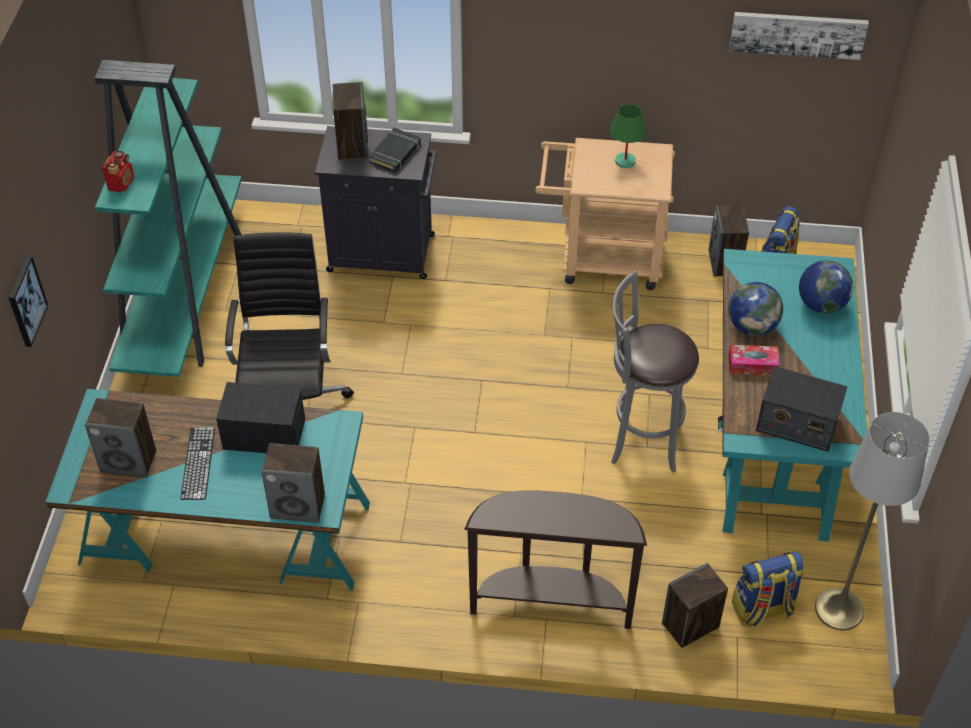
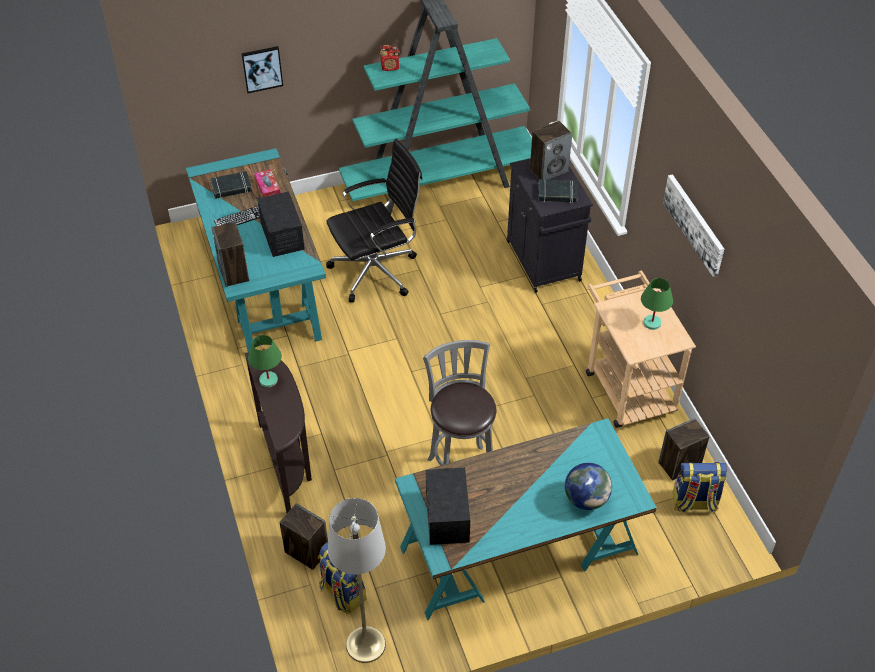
camera: 65 degrees right, 0 degrees up
(129, 461) = (231, 188): speaker -> black book
(528, 516) = (268, 380): none -> green table lamp
(752, 326) = (533, 460): globe -> none
(752, 365) = (491, 471): tissue box -> tissue box (268, 189)
(797, 34) = (772, 329): picture -> picture (694, 224)

